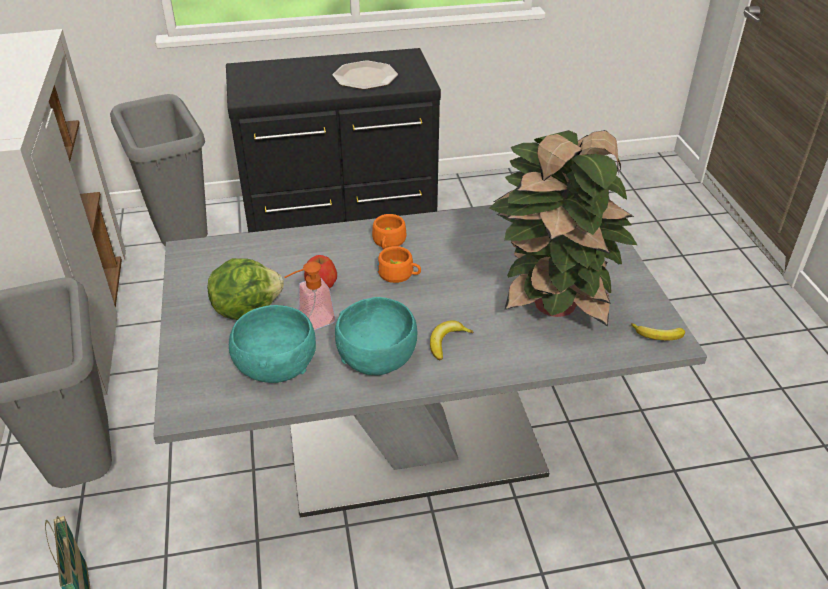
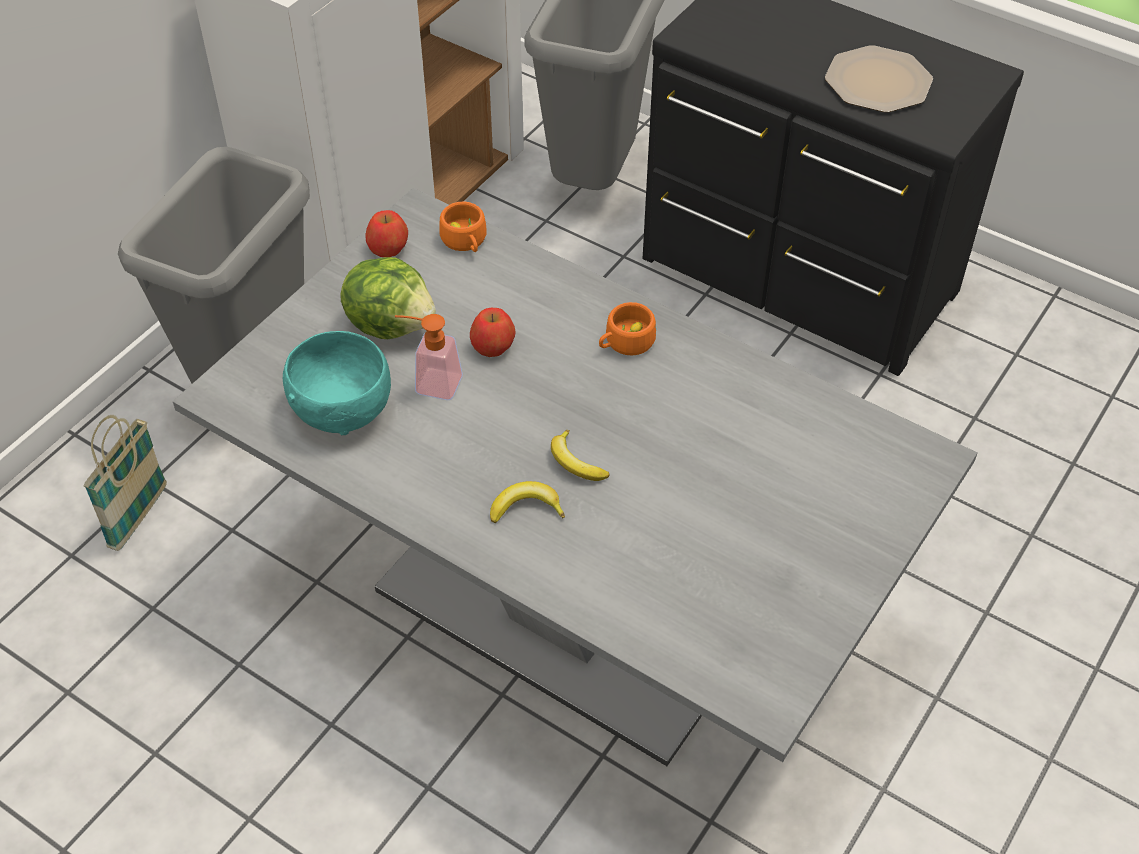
camera: 45 degrees right, 10 degrees up
(191, 276) = (388, 247): none -> apple
(378, 358) = (439, 472): turquoise bowl -> none
(399, 274) = (584, 392): orange cup -> orange cup (465, 241)
(551, 305) = (695, 553): potted plant -> none
(658, 336) = (760, 686): banana -> banana (575, 463)

